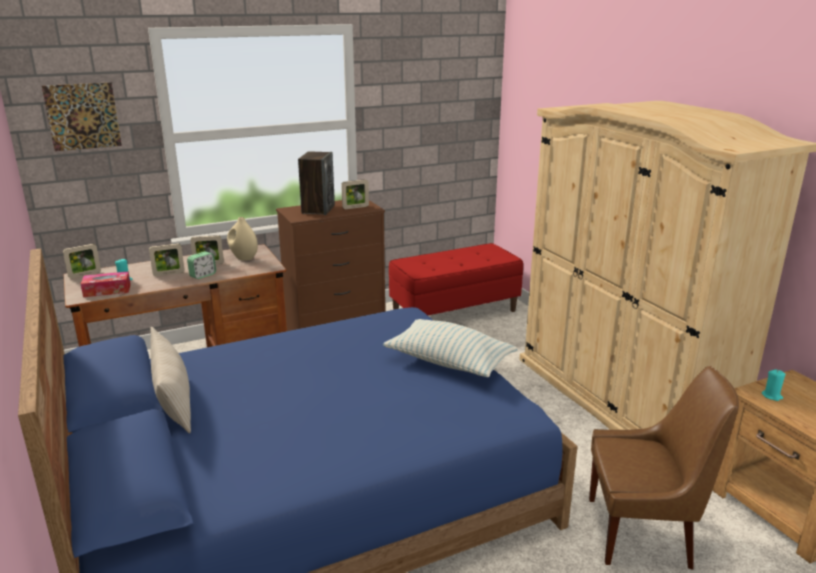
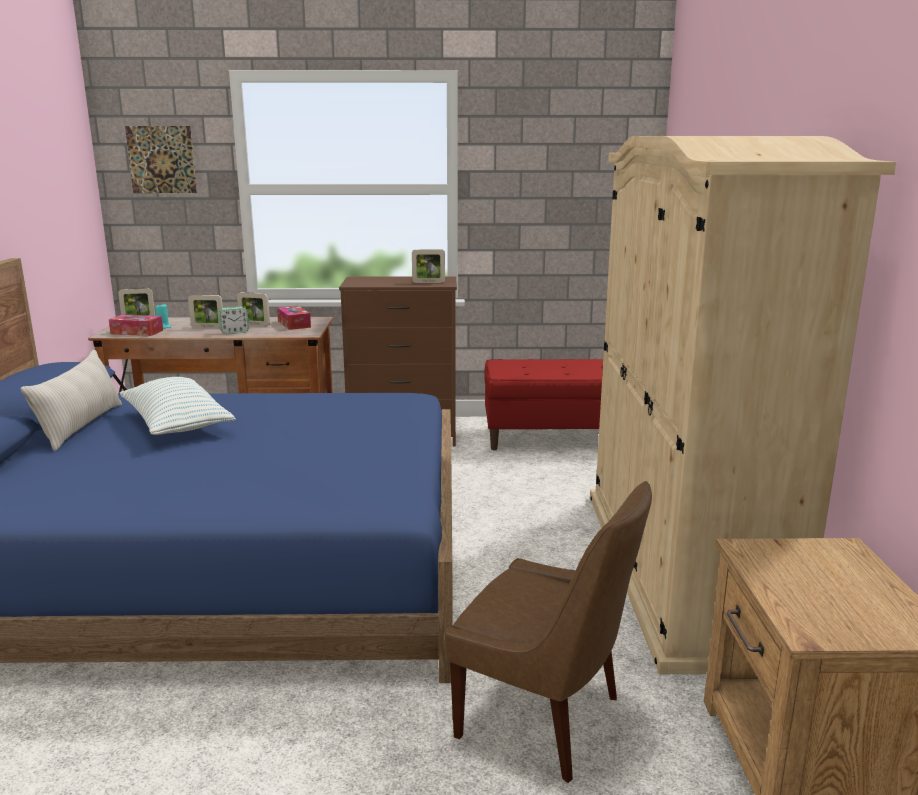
camera: 25 degrees right, 5 degrees down
(243, 258) = (294, 324): beige vase -> tissue box
(318, 209) = (386, 280): speaker -> none
(449, 362) = (385, 443): pillow -> pillow (177, 425)
(772, 396) = (774, 559): turquoise candle -> none

